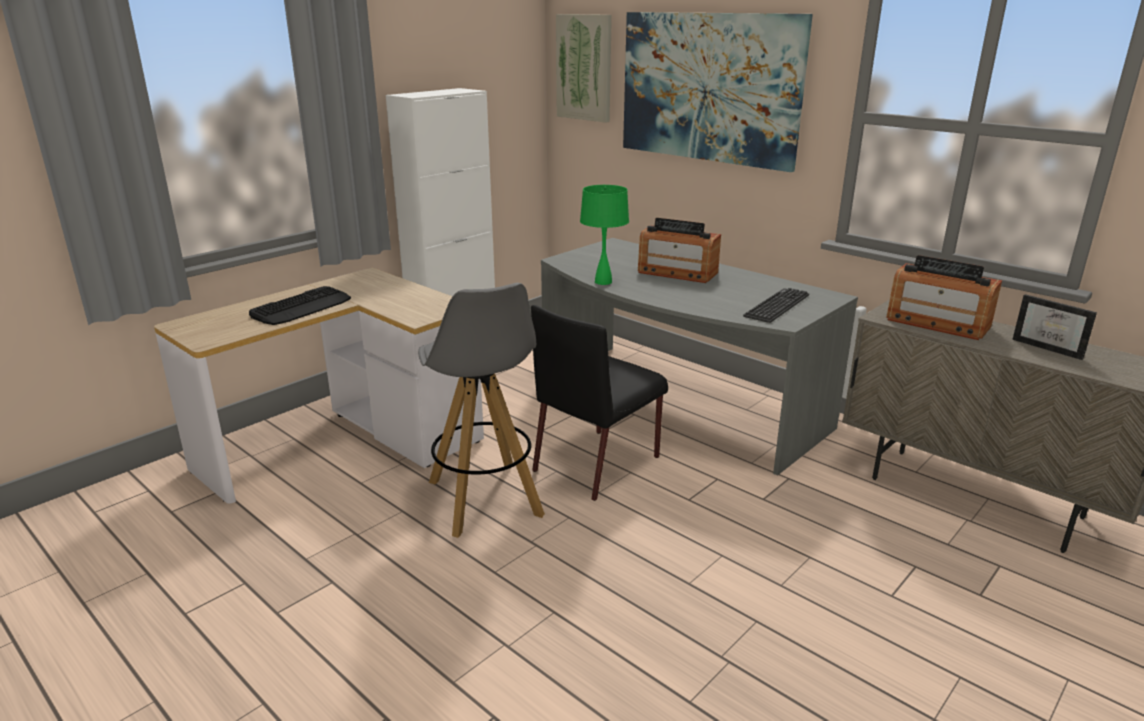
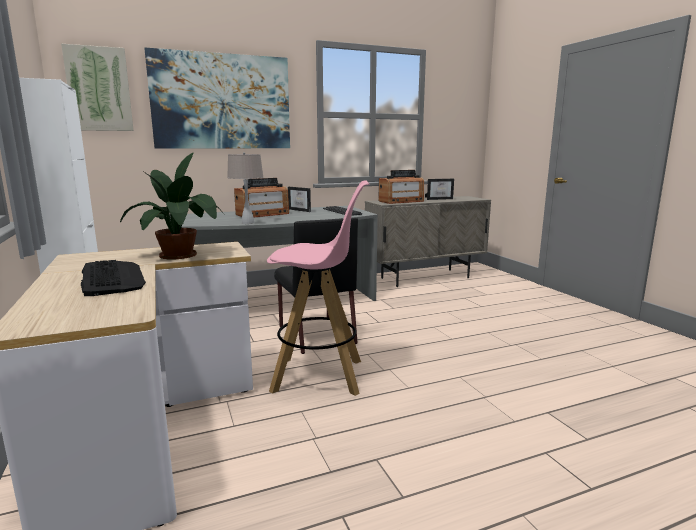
camera: 65 degrees left, 10 degrees down
(397, 303) = (181, 255): none -> potted plant
(485, 499) = (319, 376): grey stool -> pink stool
(603, 282) = (247, 223): green table lamp -> beige table lamp
(748, 282) = (302, 210): none -> picture frame

